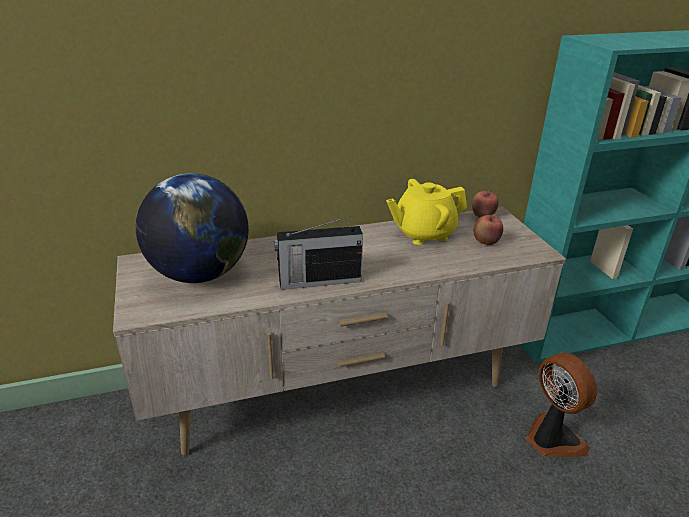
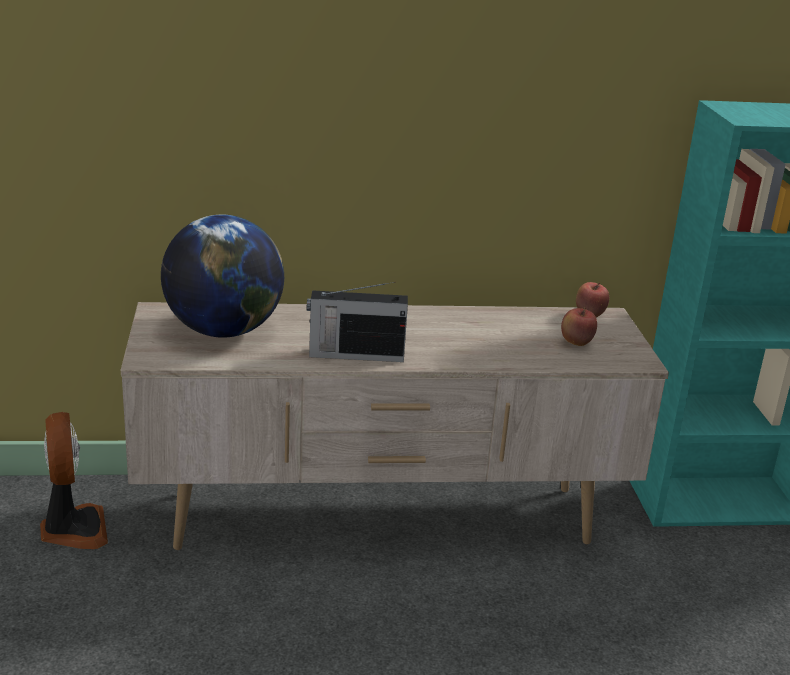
camera: 10 degrees right, 5 degrees down
(423, 233) = (503, 324): yellow teapot -> none
(551, 439) = (635, 609): fan -> fan (73, 529)

